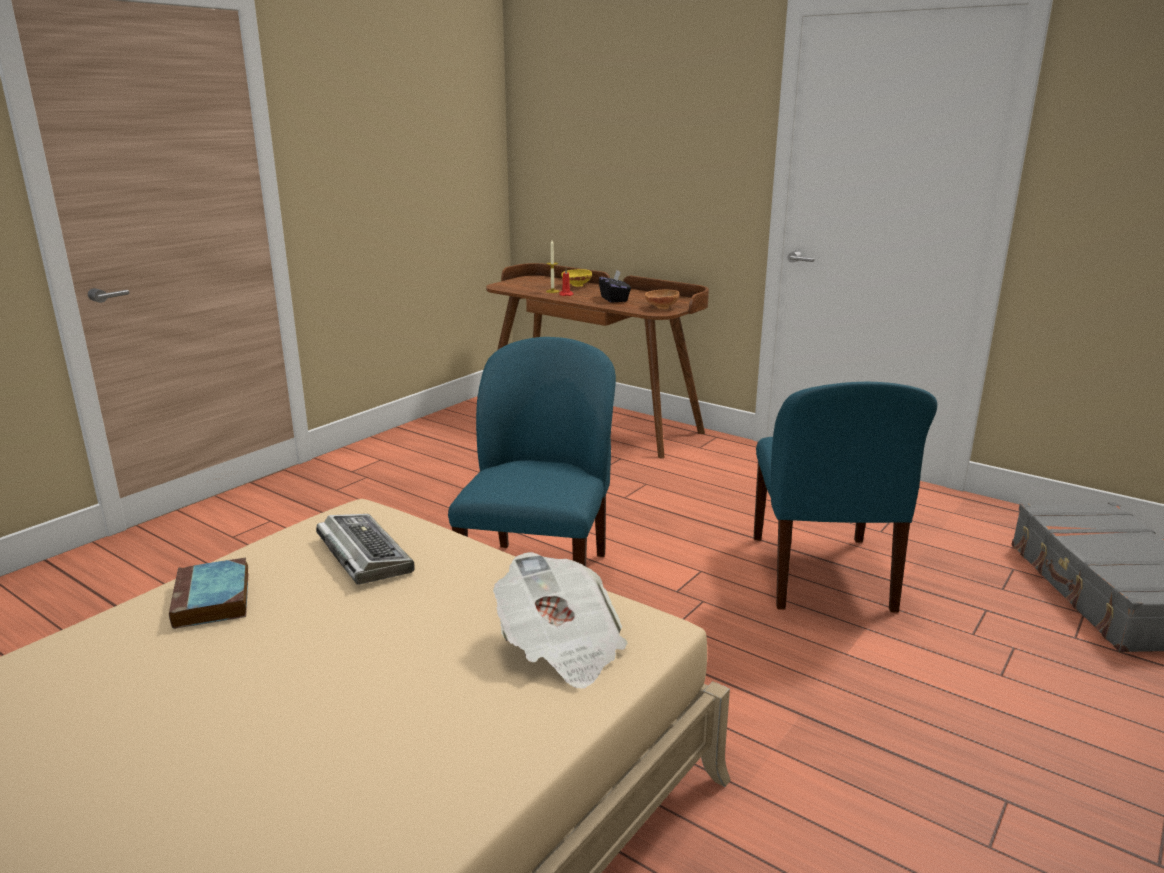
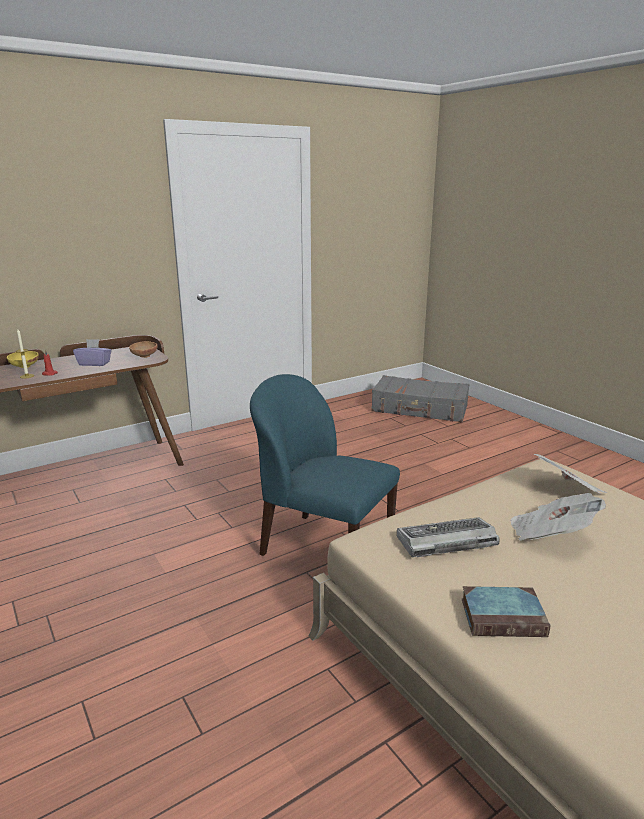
camera: 70 degrees left, 0 degrees up
(405, 630) = (550, 535): none -> newspaper
(614, 299) = (94, 363): black tissue box -> purple tissue box
(821, 575) = (370, 458): blue chair -> none

